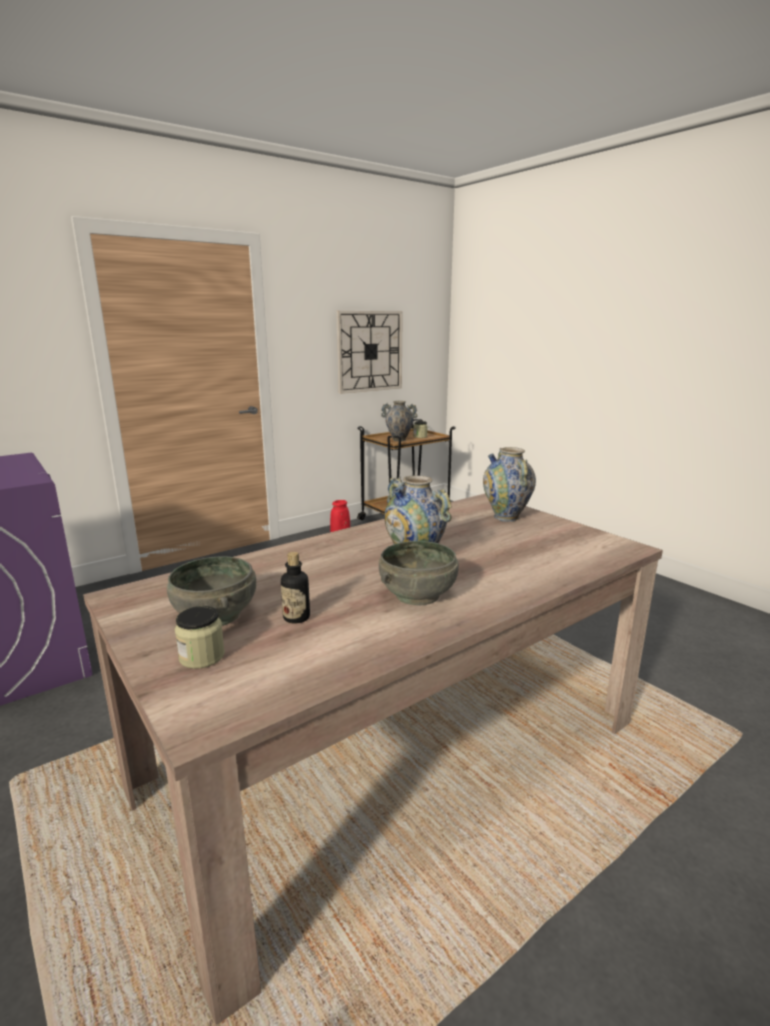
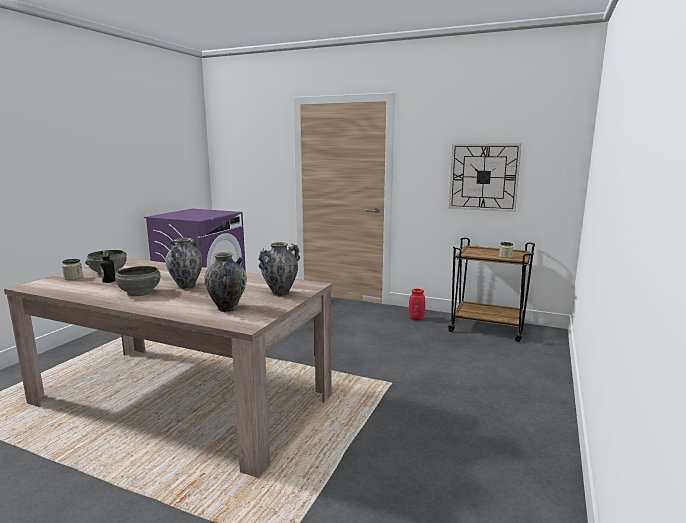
camera: 60 degrees right, 5 degrees down
(399, 440) = (480, 254): vase -> vase (227, 308)

